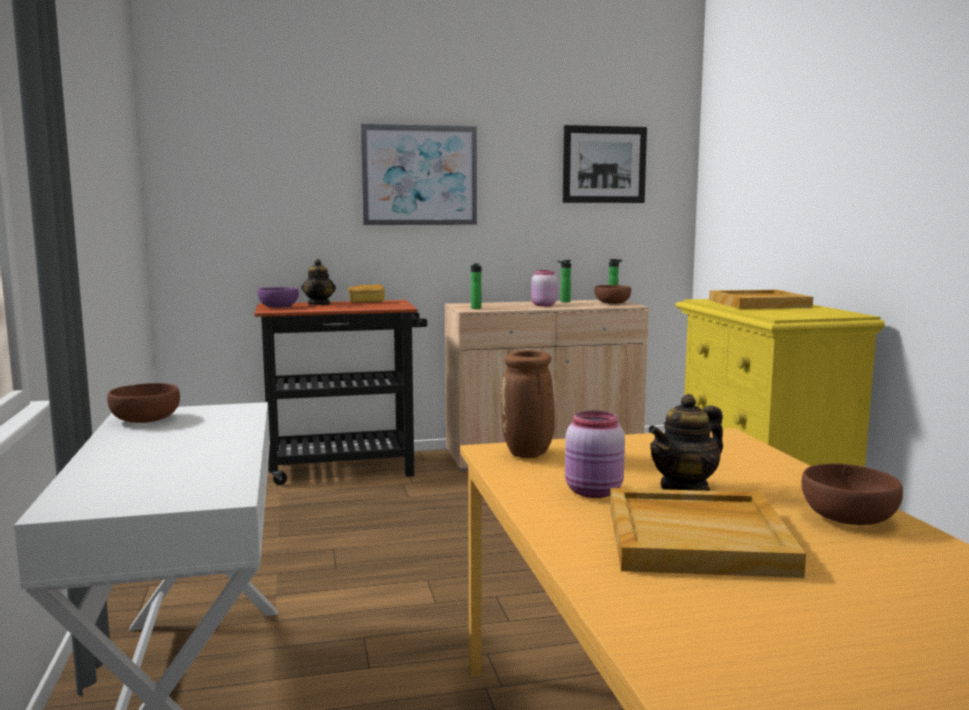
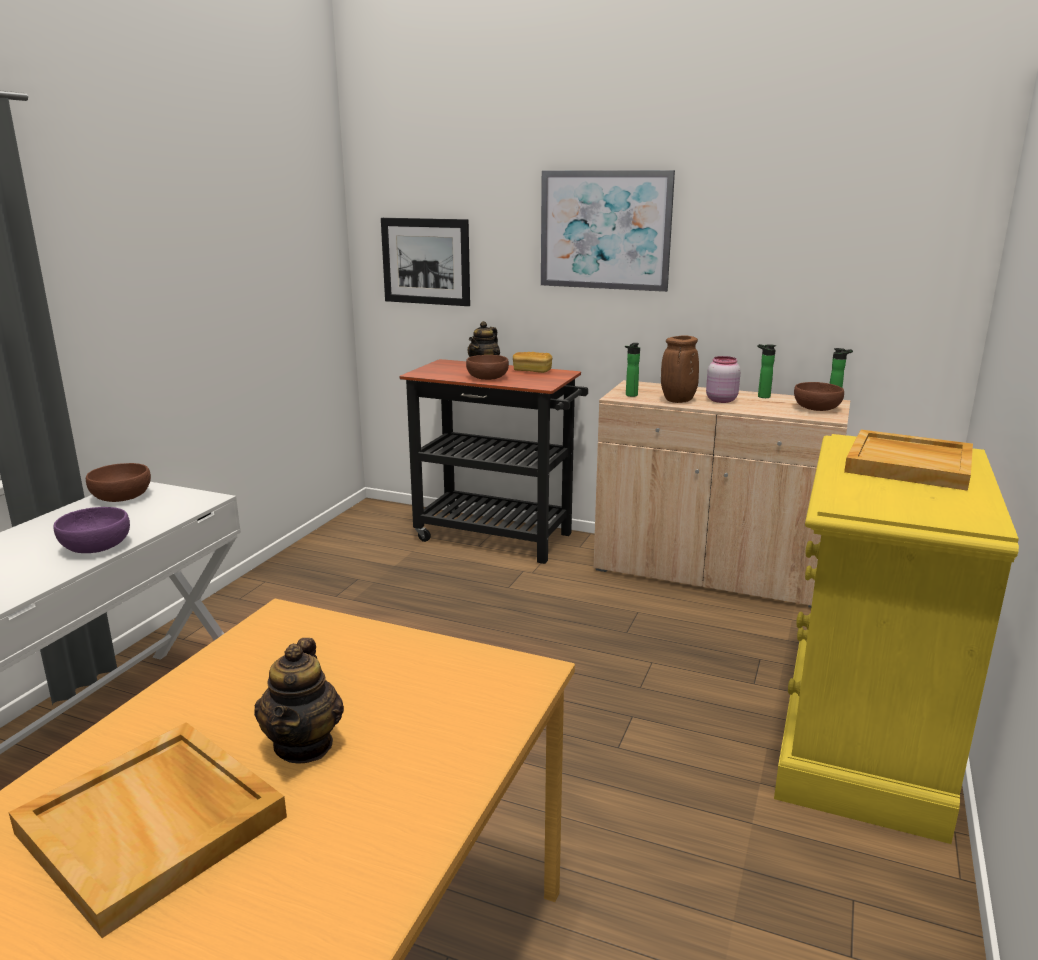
camera: 35 degrees right, 10 degrees up
(279, 307) = (440, 368): purple bowl -> purple bowl (95, 547)
(528, 454) = (292, 633): brown vase -> brown vase (678, 401)
(594, 492) = (225, 713): pink jar -> none
(604, 164) = (849, 219): picture -> picture (426, 261)
(685, 489) = (304, 745): teapot -> teapot turned 90 degrees counterclockwise
(847, 518) = (342, 874): brown bowl -> brown bowl (487, 378)

